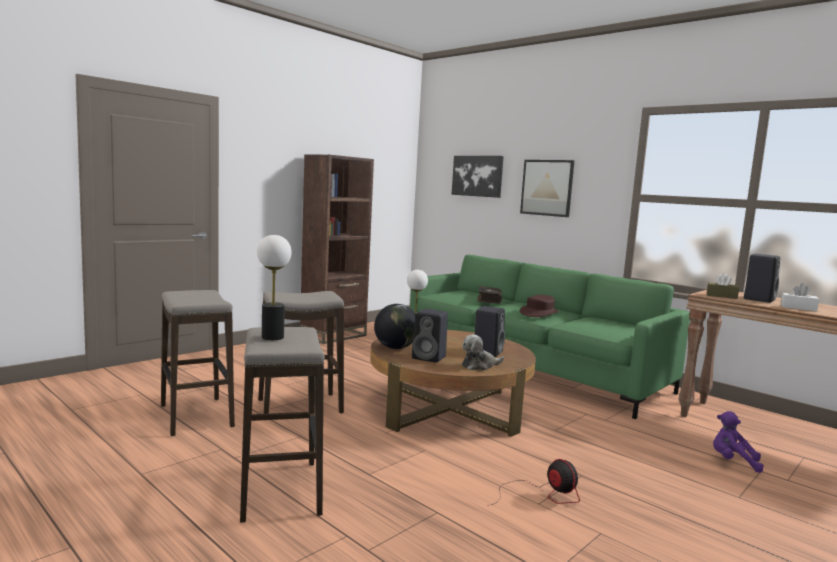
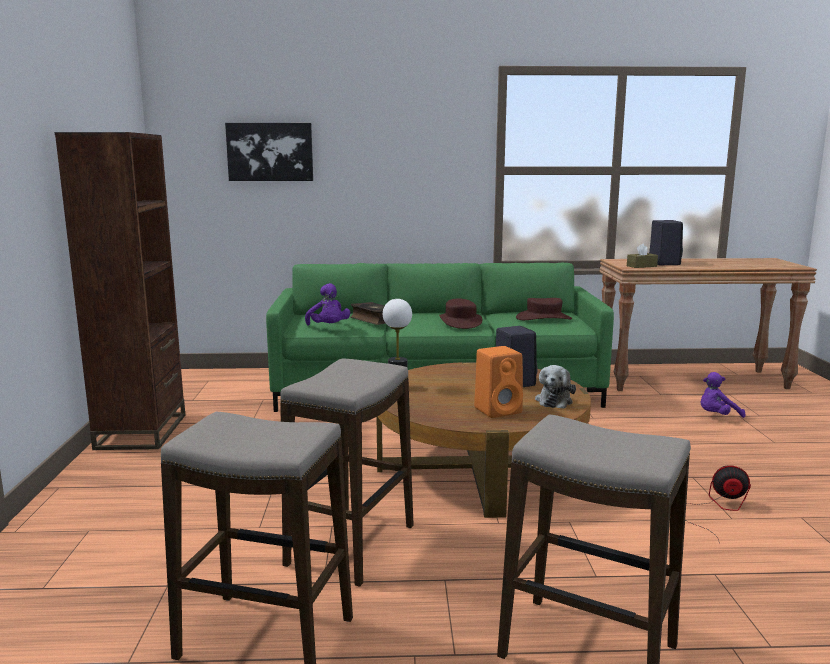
camera: 45 degrees left, 5 degrees up
(272, 337) = (587, 445): table lamp -> none
(395, 348) = (439, 412): globe -> none
(430, 358) = (499, 410): black speaker -> orange speaker
(448, 297) = (328, 327): none -> purple plush toy
(547, 187) = (384, 164): picture -> none
(612, 326) = (543, 318): none -> brown hat
(798, 308) = (705, 265): white tissue box -> none

